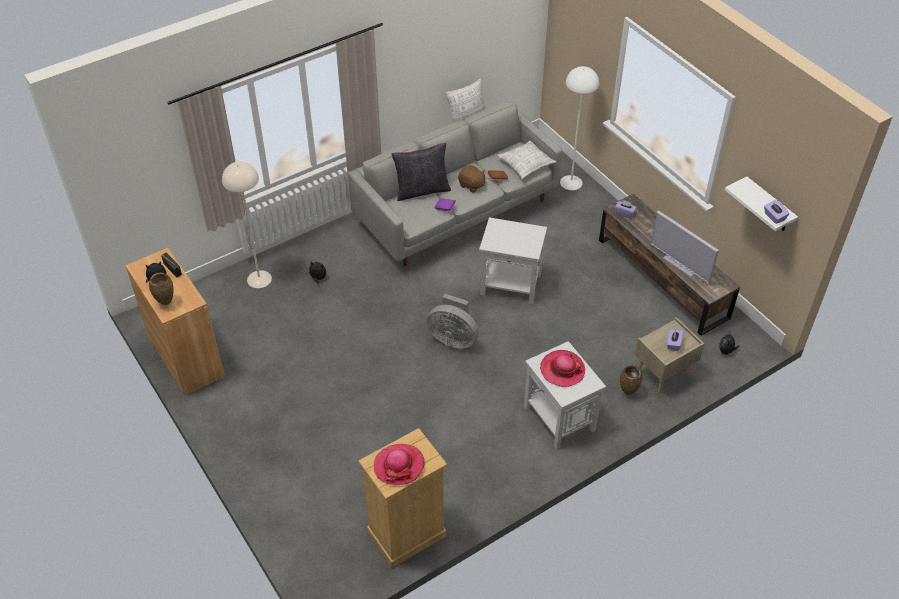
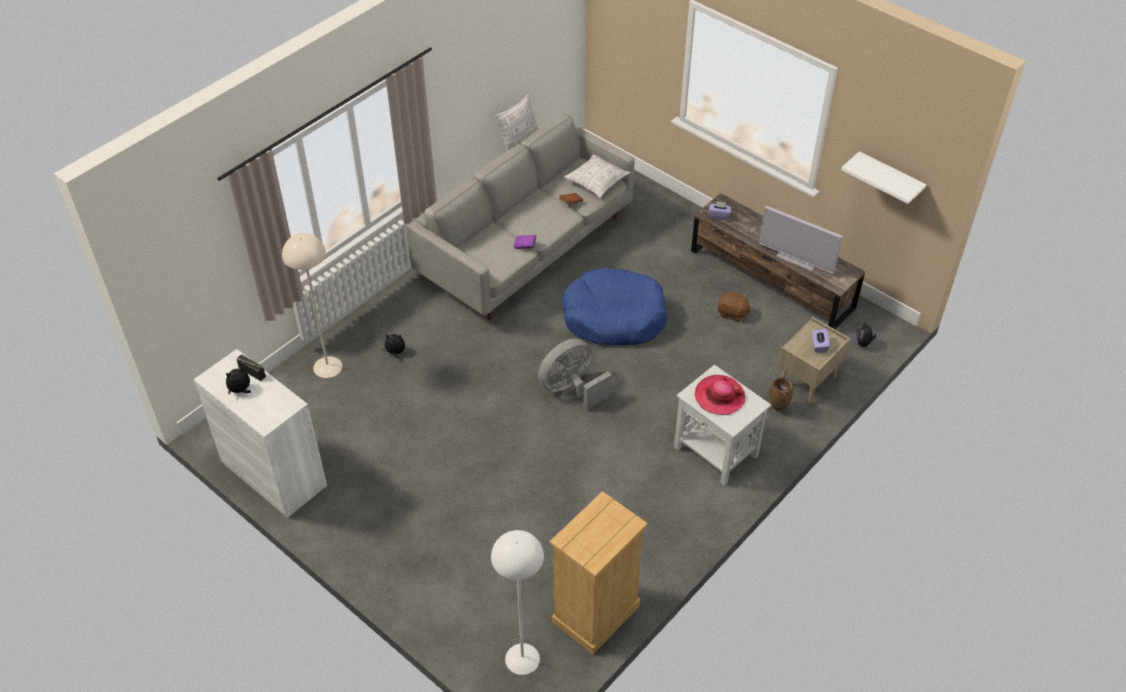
camera: 15 degrees left, 0 degrees up
(165, 303) = (259, 413): brown vase -> none
(186, 357) = (273, 473): brown cabinet -> white cabinet
(399, 465) = (596, 536): hat -> none
(422, 190) = (492, 231): black pillow -> none
(453, 338) = (571, 389): grey fan -> grey fan turned 135 degrees clockwise
(471, 185) = (545, 215): brown plush toy -> brown plush toy (732, 313)
(511, 284) = (614, 317): white side table -> blue dog bed
(571, 182) = (639, 194): white floor lamp -> white floor lamp (522, 659)
(774, 217) = (902, 189): purple tissue box -> none

